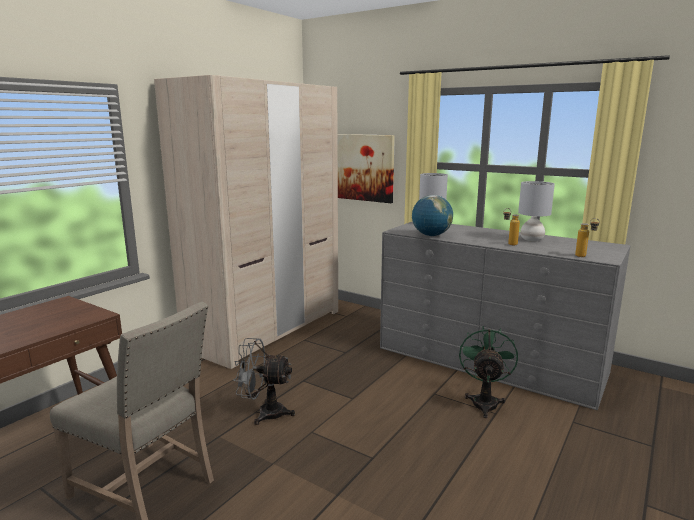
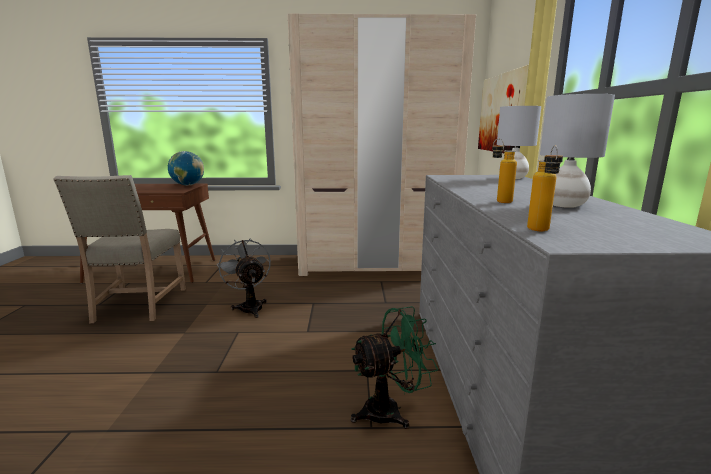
camera: 55 degrees right, 0 degrees up
(431, 235) = (453, 182): globe -> globe (188, 185)

